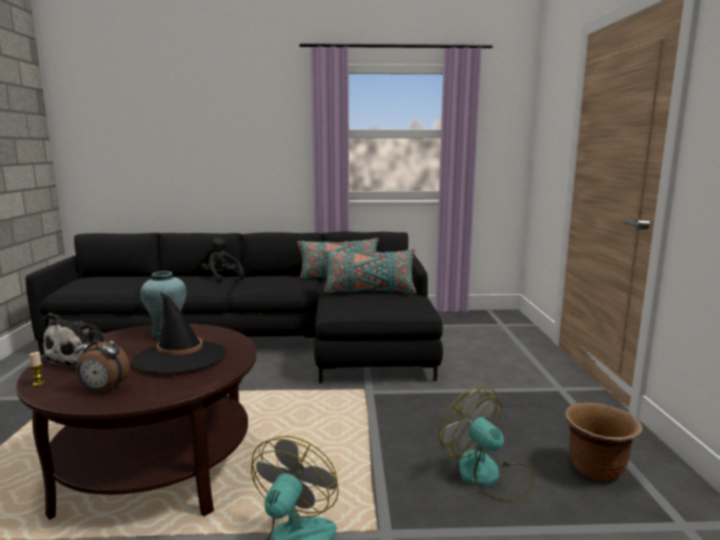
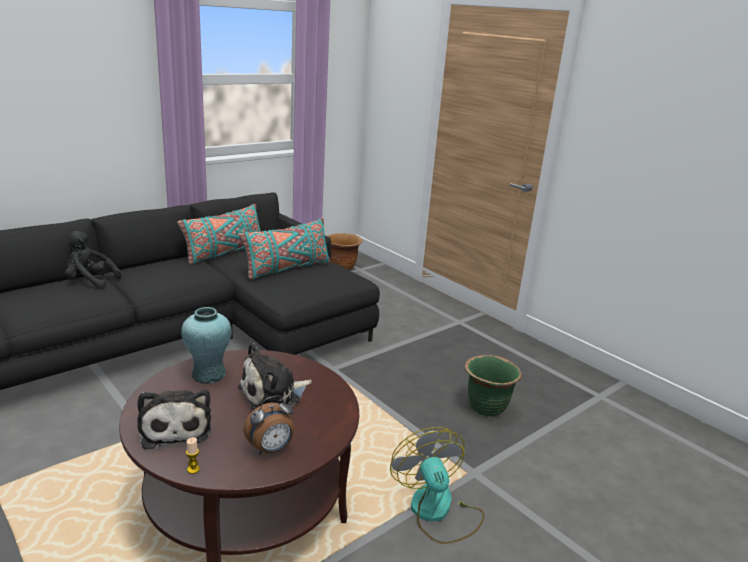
camera: 40 degrees left, 10 degrees up
(180, 357) = (273, 394): black hat -> plush toy
(488, 476) = (486, 407): fan -> green planter
(596, 470) = (535, 378): brown planter -> brown planter (342, 267)

